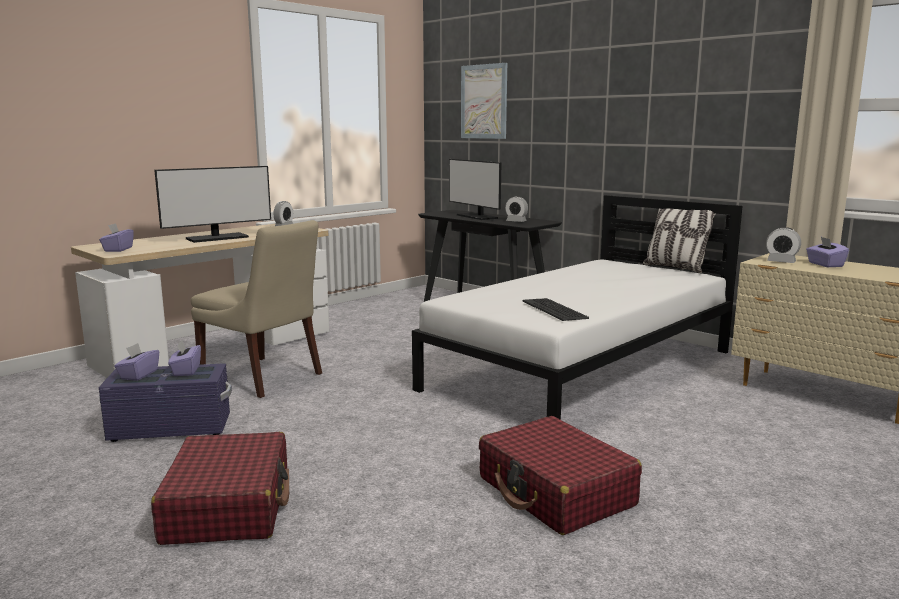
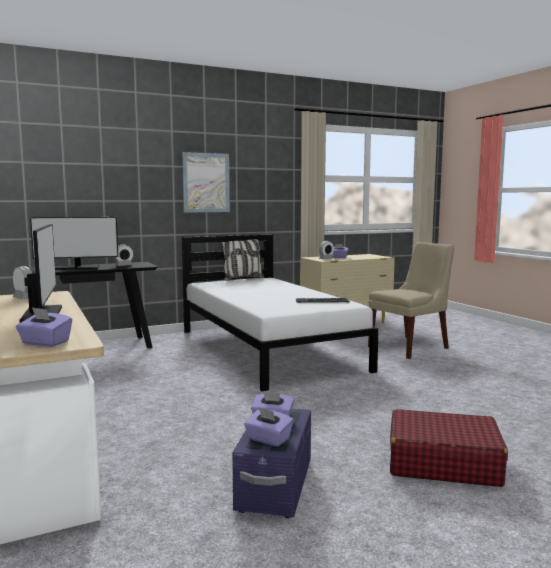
camera: 70 degrees left, 5 degrees down
(264, 378) = (171, 439): beige chair -> beige chair (410, 347)
(484, 101) = (45, 164): picture -> picture (206, 182)
(556, 492) = (437, 381): red suitcase -> none

